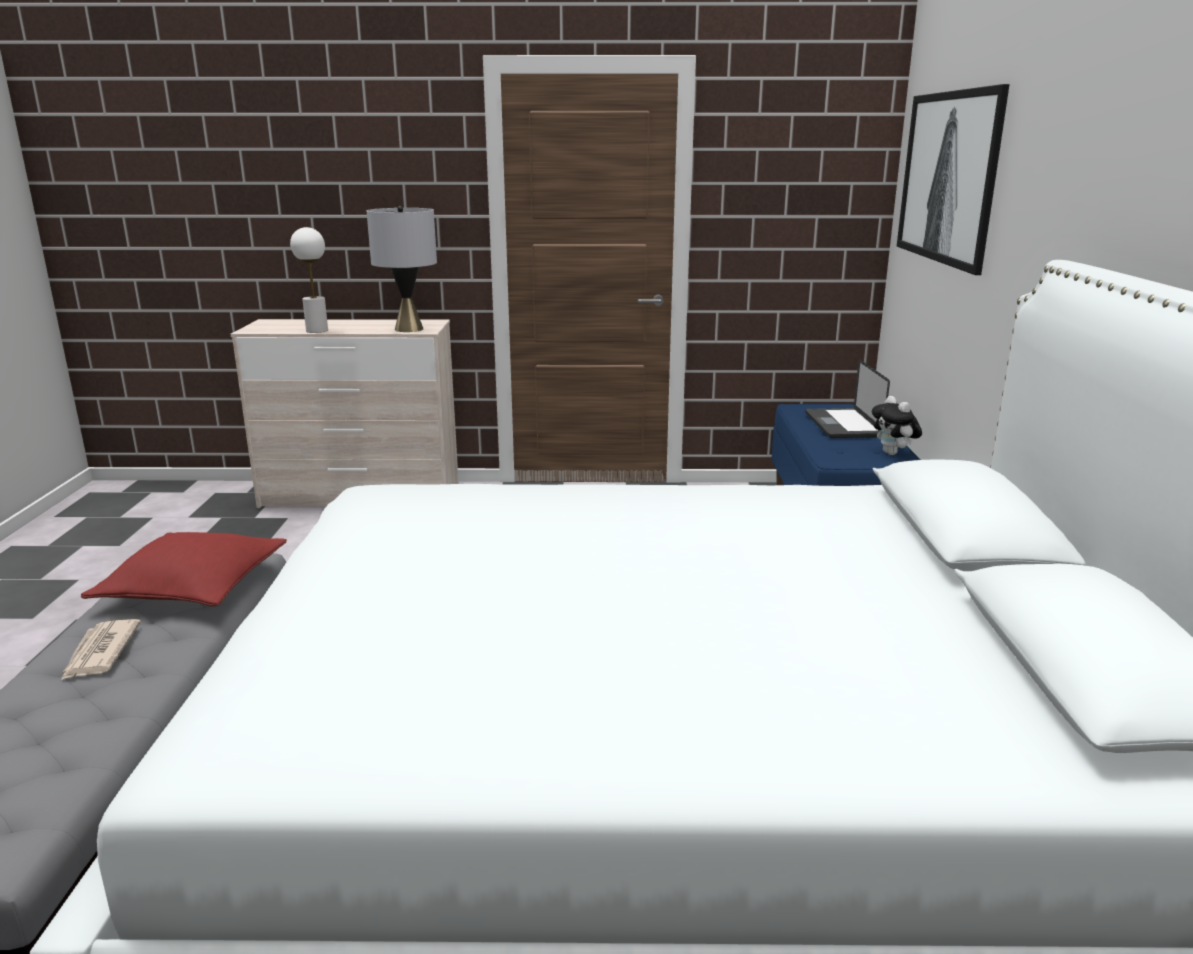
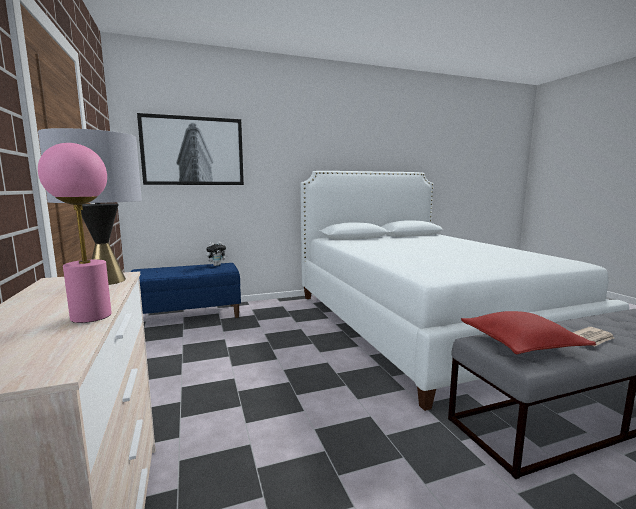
camera: 110 degrees left, 10 degrees down
(316, 331) = (91, 316): white table lamp -> pink table lamp
(842, 425) = (173, 270): laptop -> none

